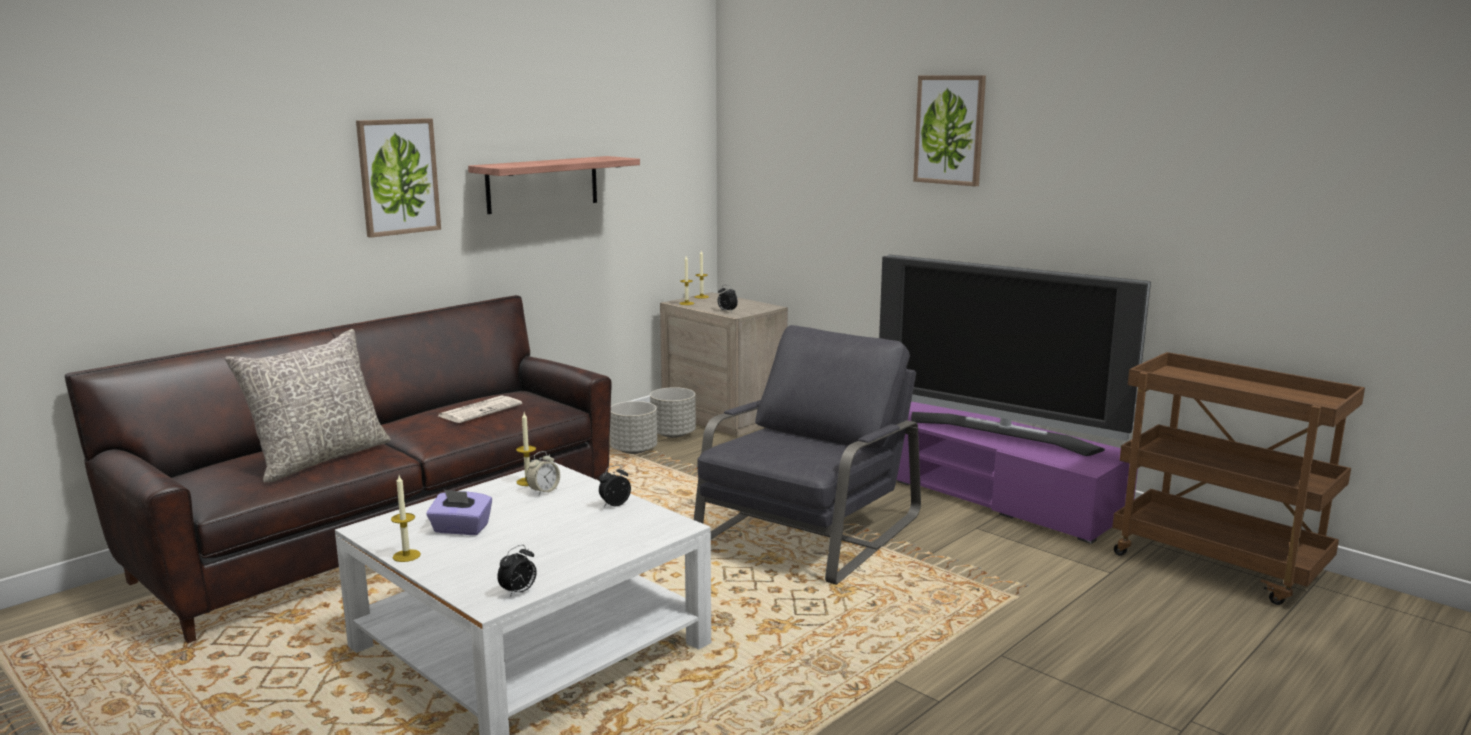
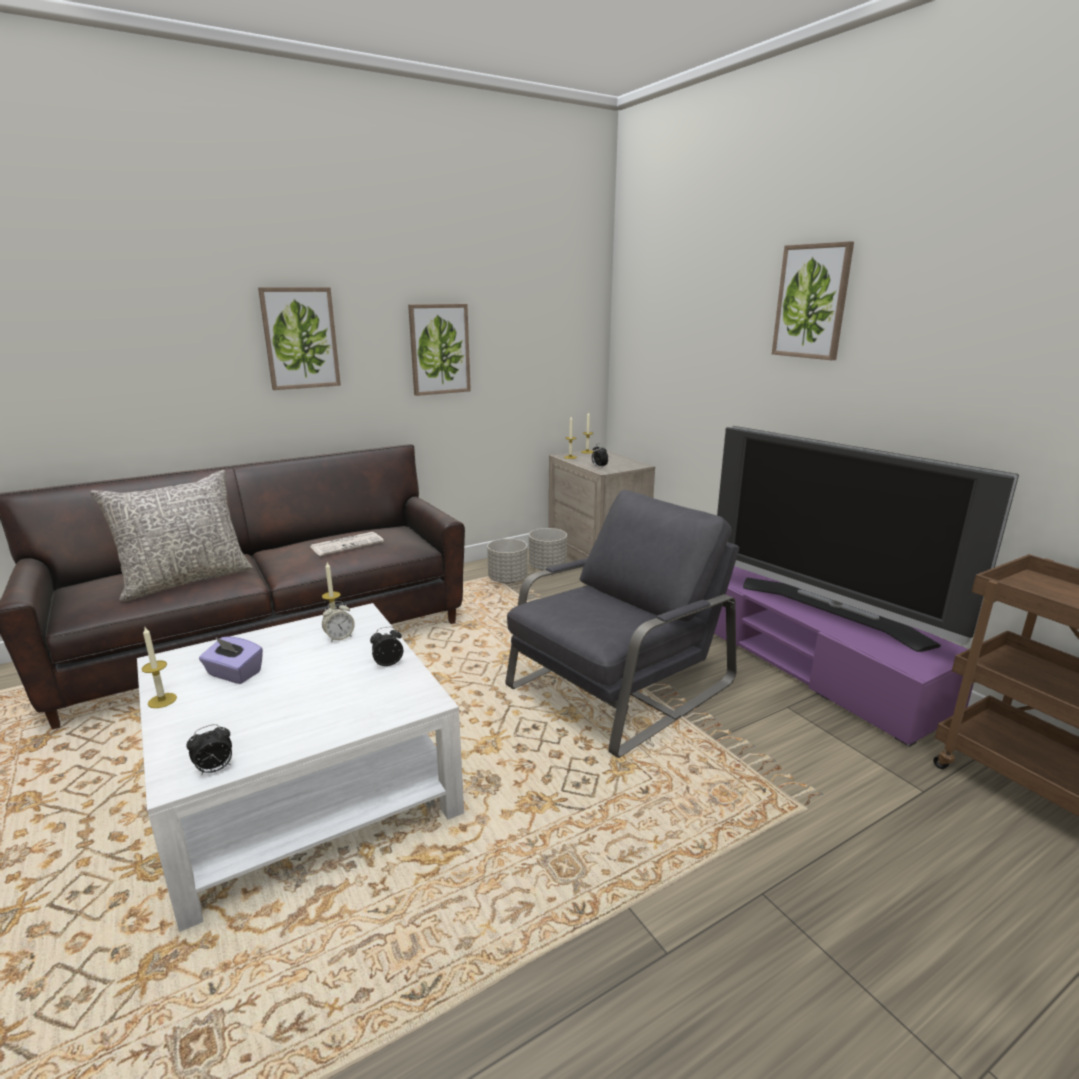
camera: 15 degrees right, 5 degrees up
(542, 184) = (439, 349): shelf -> picture

